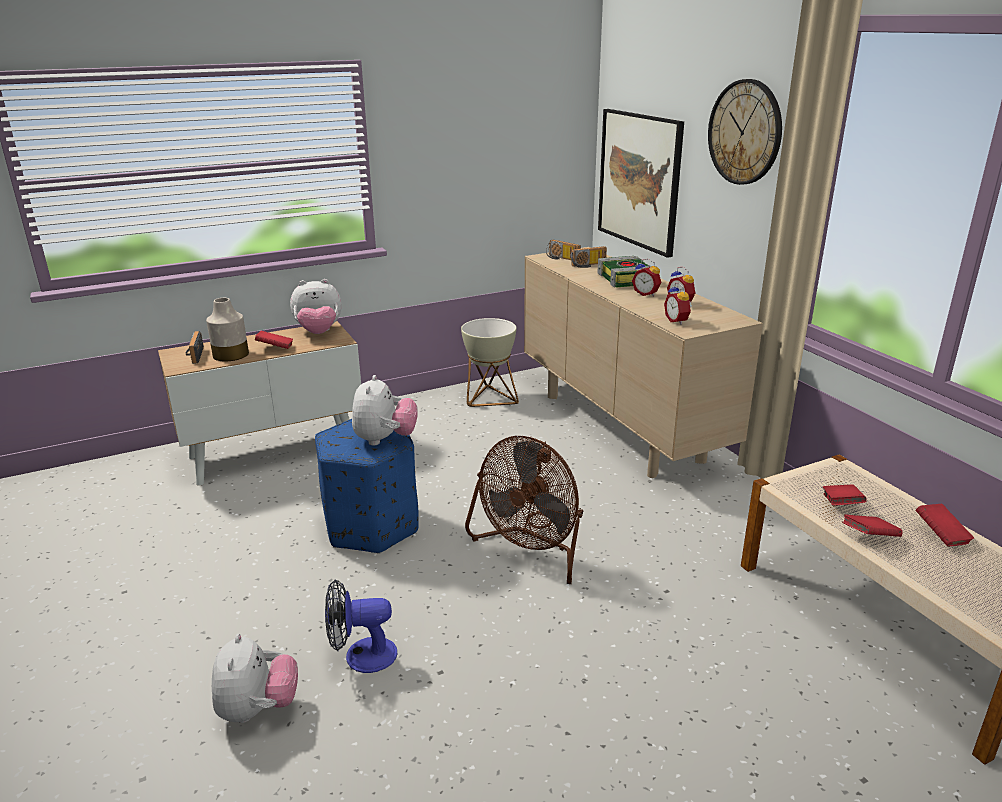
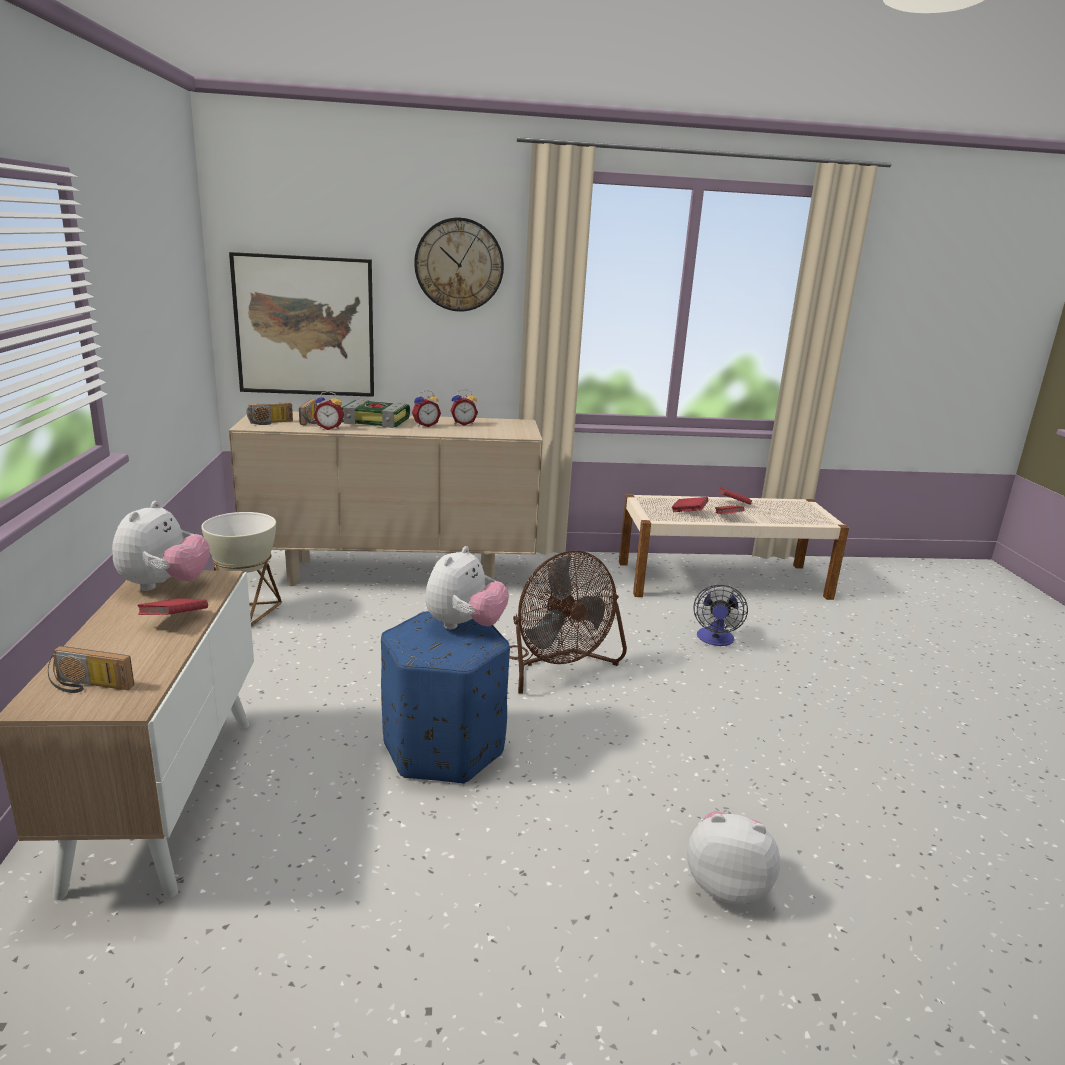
camera: 70 degrees left, 5 degrees down
(230, 354) = (140, 655): beige vase -> none
(361, 656) = (668, 798): fan -> fan (715, 640)
(385, 439) = (464, 626): plush toy -> plush toy turned 90 degrees clockwise
(677, 321) = (502, 433): alarm clock -> alarm clock (330, 428)

